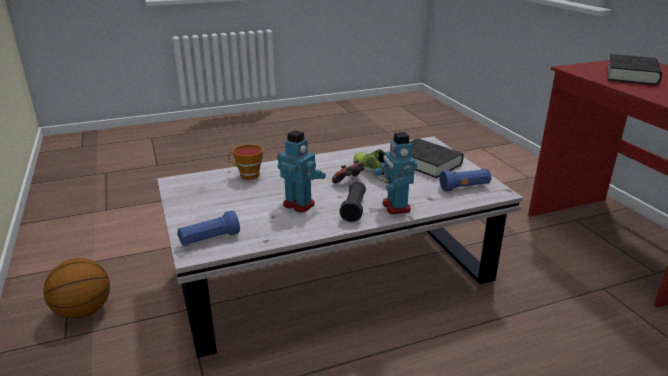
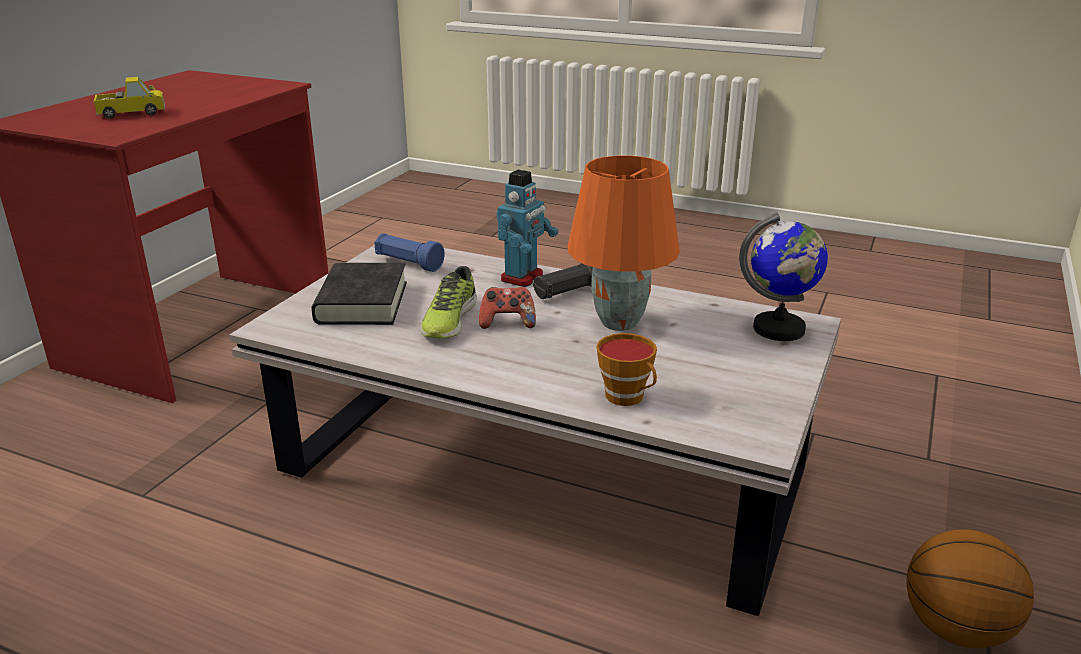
camera: 135 degrees left, 0 degrees up
(209, 239) = (779, 329): blue flashlight -> globe
(299, 204) = (620, 323): toy robot -> orange table lamp
(631, 75) = (132, 114): black book -> toy truck

